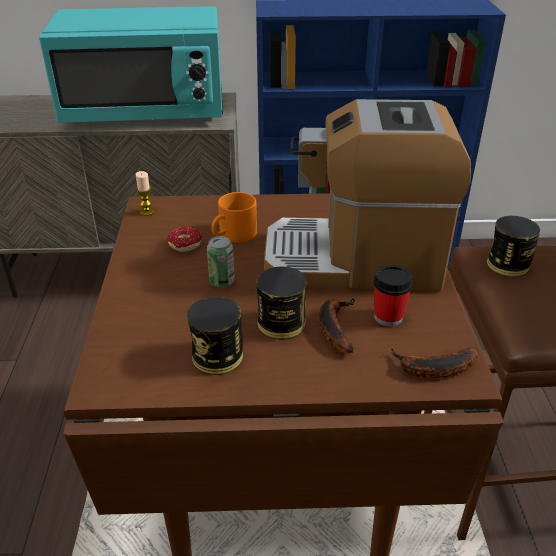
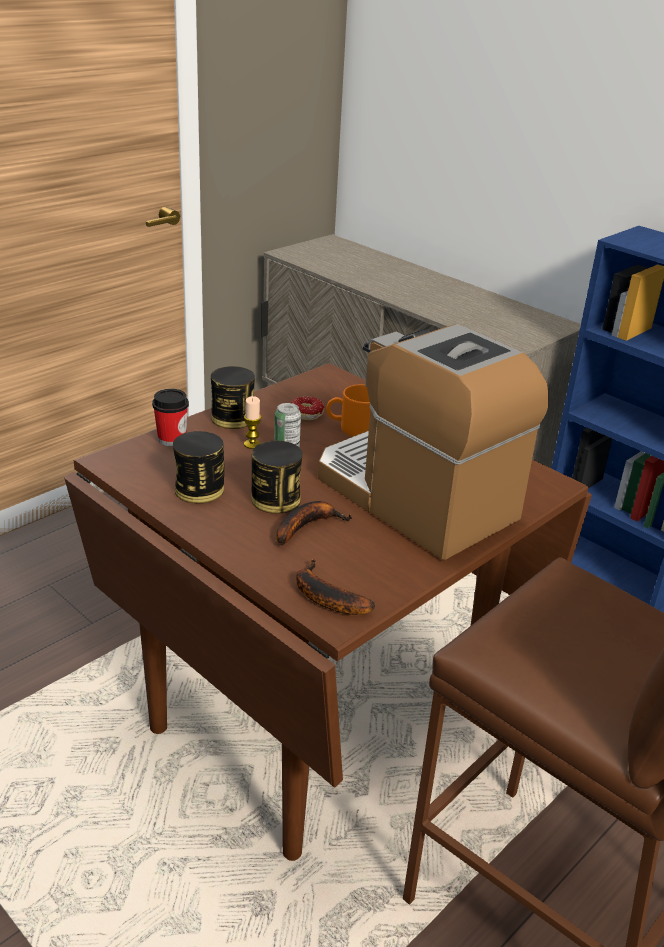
camera: 45 degrees right, 5 degrees down
(146, 111) = (468, 308): turquoise microwave -> none
(147, 212) = (320, 379): candle -> candle (252, 444)
(388, 317) = (361, 547): cup -> cup (172, 439)
(507, 265) = (574, 596): can -> can (232, 418)

